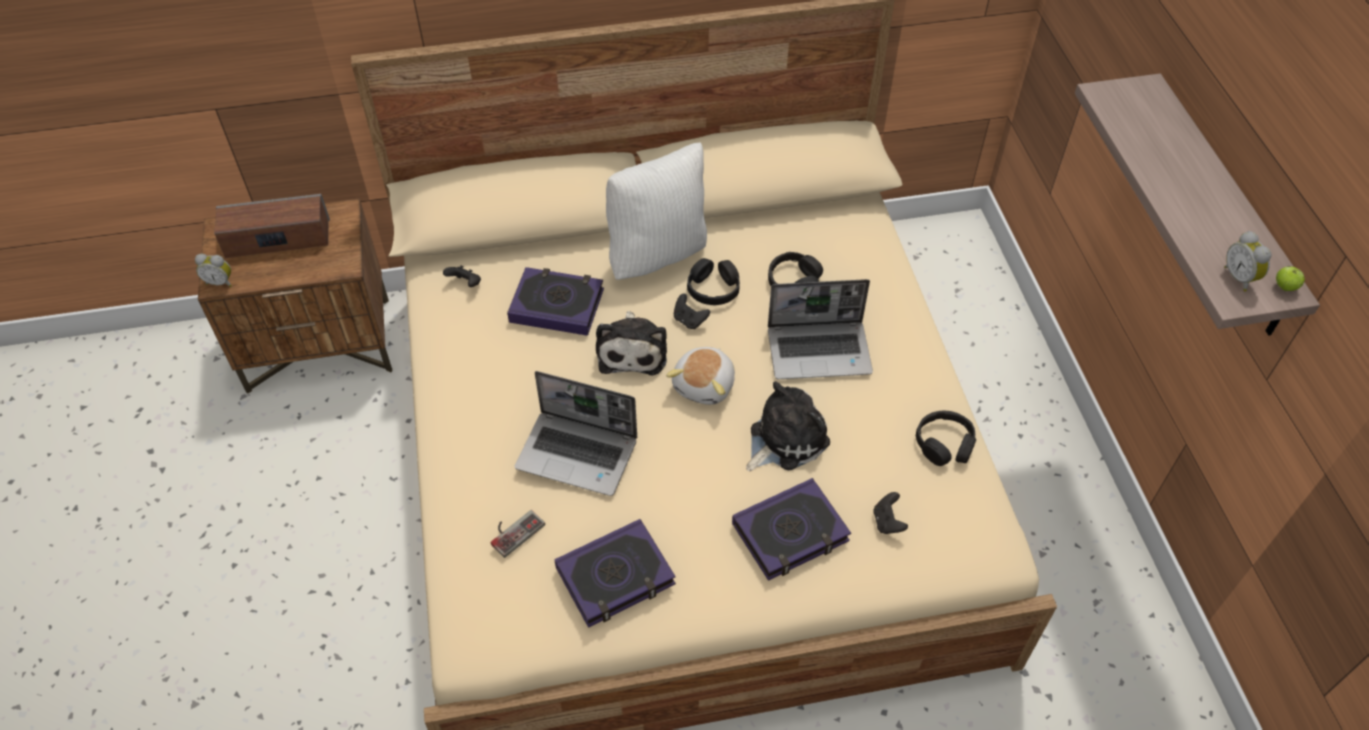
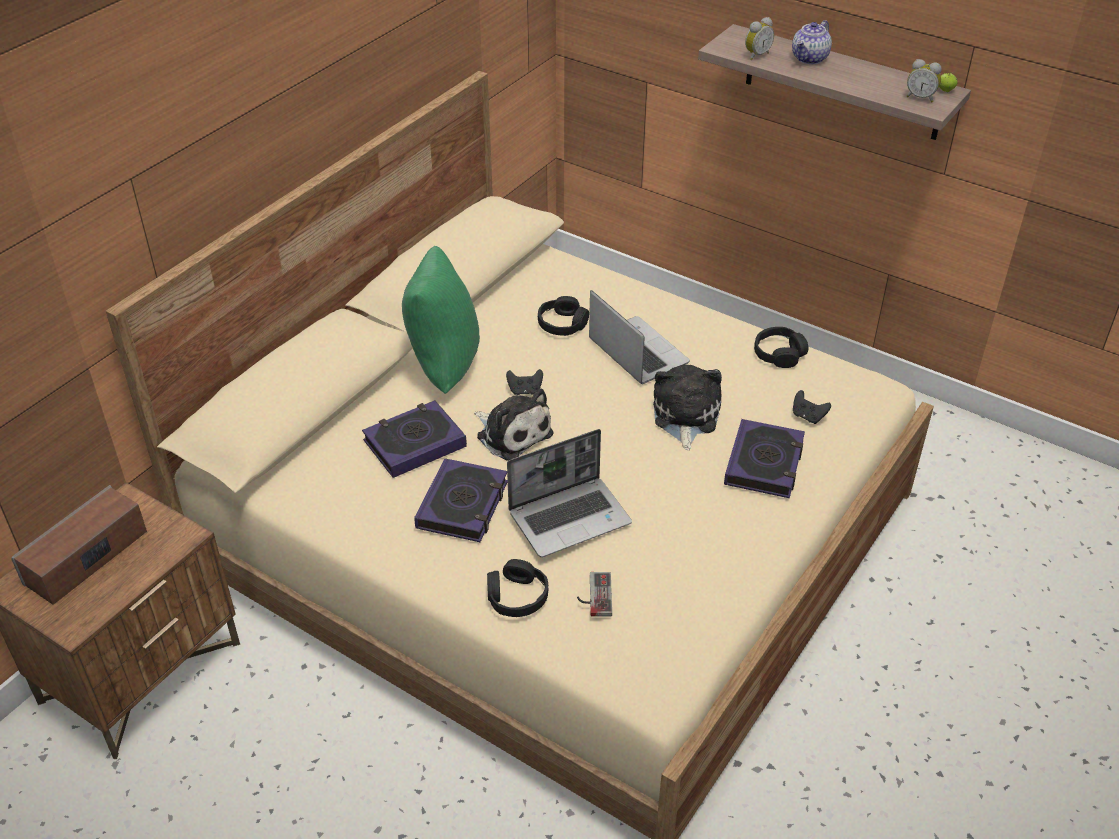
camera: 45 degrees left, 10 degrees down
(220, 282) = (75, 624): alarm clock -> alarm clock (756, 55)
(465, 284) = (318, 477): black game controller -> none
(615, 577) = (700, 568): book -> book (463, 505)
(657, 253) = (442, 365): white pillow -> green pillow
(705, 385) = (592, 420): plush toy -> none
(713, 288) = (513, 362): black headphones -> black headphones (516, 596)
(820, 350) = (636, 352): laptop -> laptop turned 75 degrees counterclockwise
(1183, 159) = (810, 58): none -> teapot

